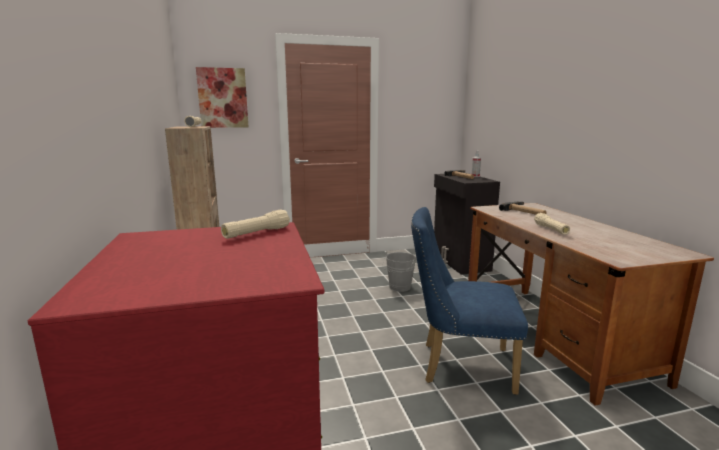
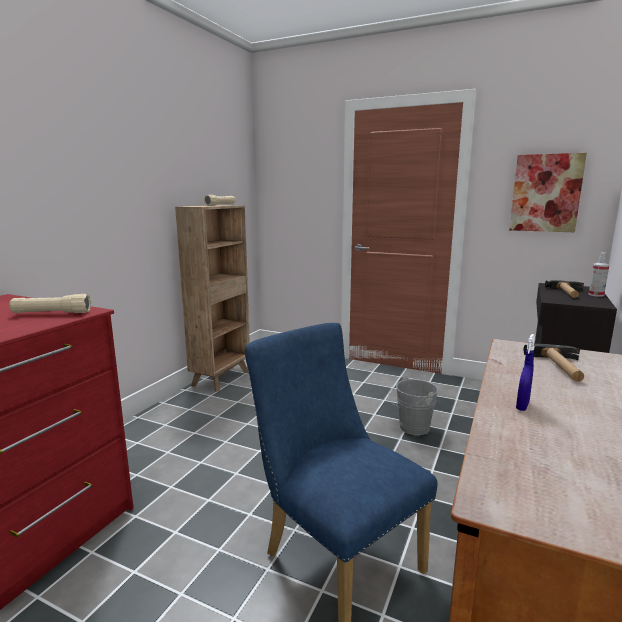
camera: 40 degrees right, 0 degrees up
(223, 98) = (290, 176): picture -> picture (545, 193)
(551, 230) = (522, 406): beige flashlight -> blue spray bottle

